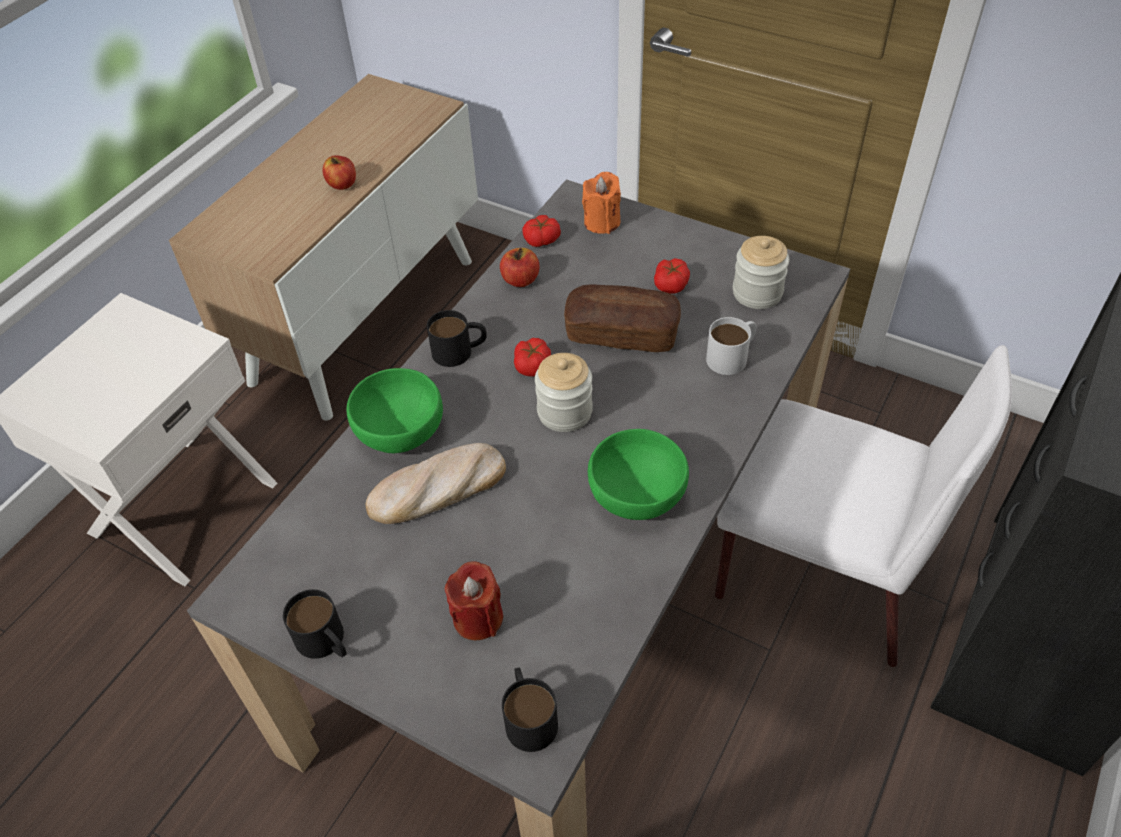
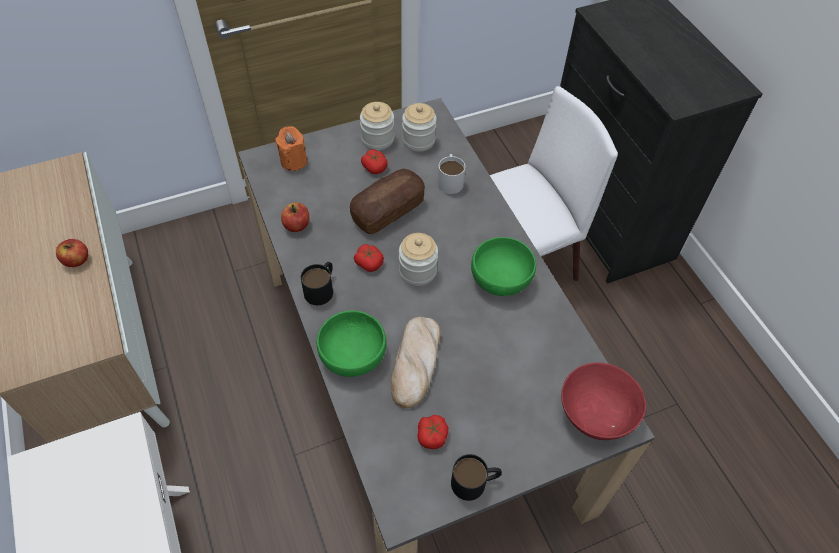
camera: 55 degrees left, 5 degrees up
(478, 618) = (519, 398): red candle -> none
(528, 715) = (596, 412): black mug -> red bowl
(542, 239) = (275, 194): tomato -> tomato (432, 435)
(714, 260) = (377, 139): none -> jar

